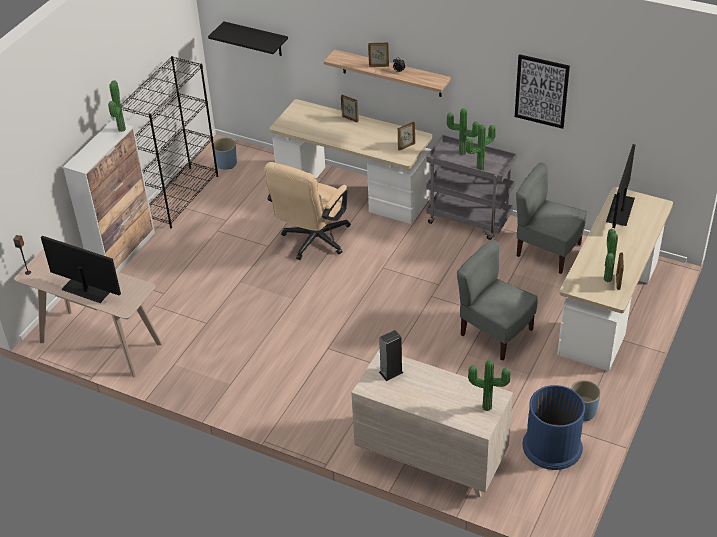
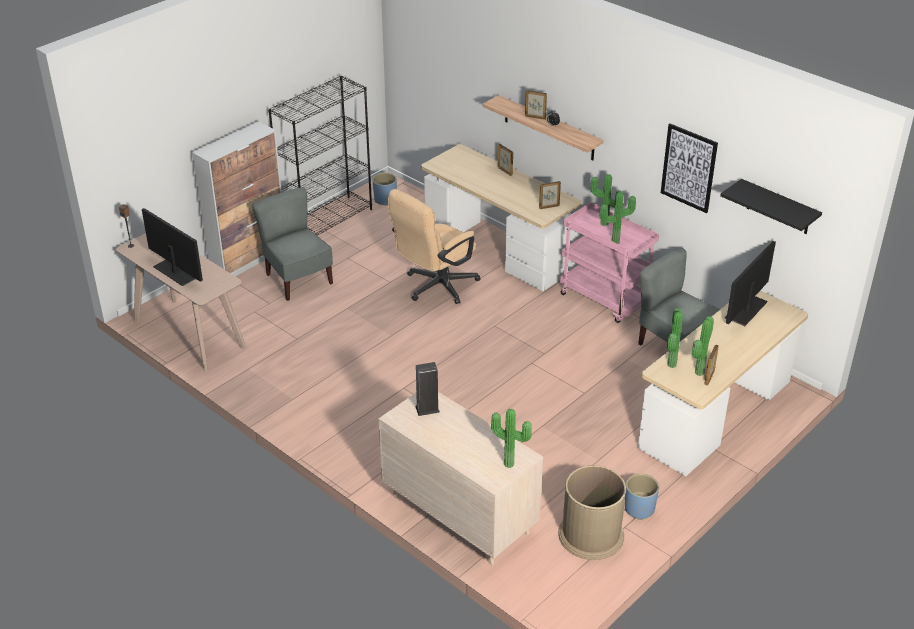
camera: 15 degrees right, 5 degrees down
(120, 129) = (261, 130): potted plant -> potted plant (669, 364)
(256, 39) = (430, 75): black shelf -> black shelf (778, 208)
(470, 220) = (605, 300): grey cart -> pink cart
(495, 333) = (581, 412): grey chair -> grey chair (297, 280)
(552, 446) = (591, 535): blue trash can -> brown trash can

